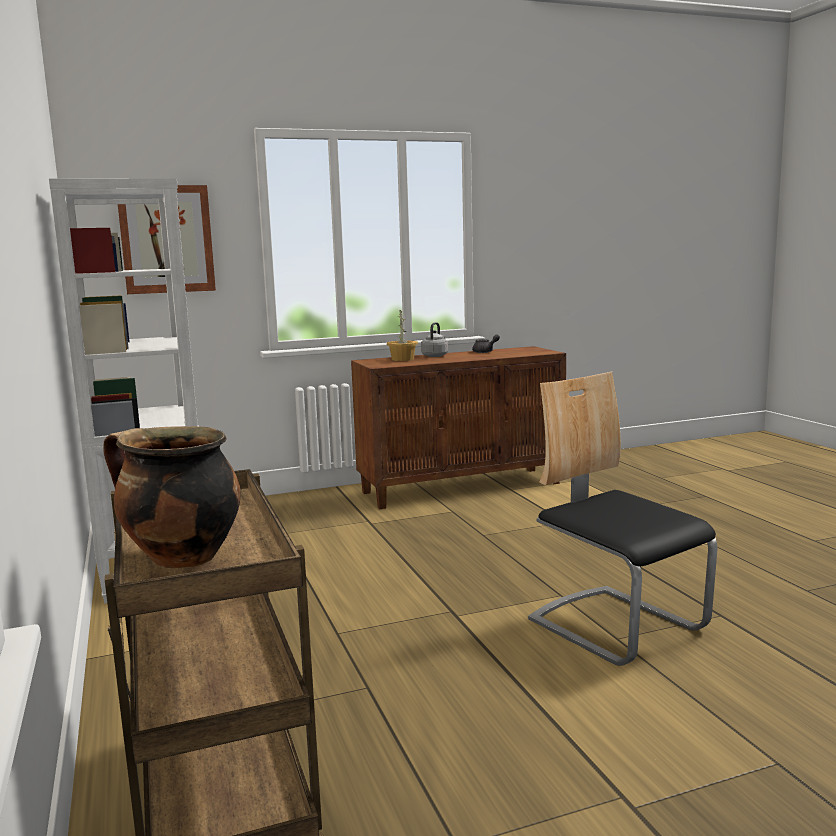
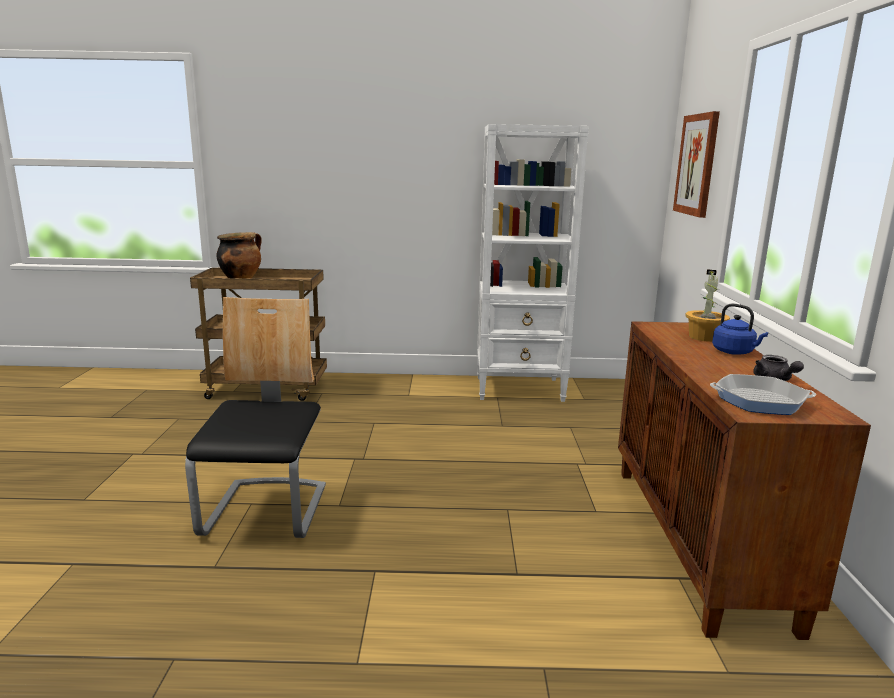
camera: 110 degrees right, 5 degrees up
(435, 356) = (735, 352): grey kettle -> blue kettle
(528, 352) = (759, 401): none -> frying pan
(616, 625) = (267, 510): chair -> chair turned 75 degrees counterclockwise

